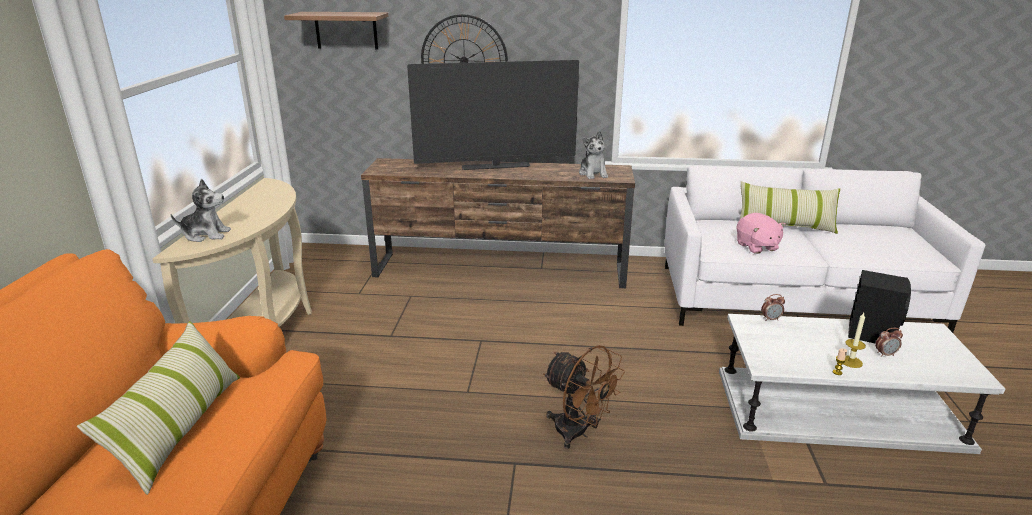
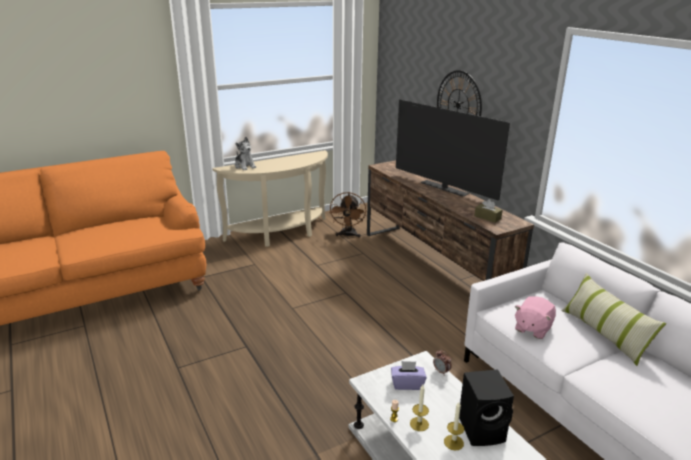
camera: 55 degrees right, 0 degrees up
(180, 428) = (120, 230): pillow -> none
(346, 30) = (407, 70): shelf -> none
(578, 433) = (291, 358): brown fan -> brown fan (348, 235)
(593, 174) = (487, 217): plush toy -> brown tissue box
(781, 344) = (407, 384): none -> purple tissue box
(885, 354) = (453, 442): alarm clock -> candle

